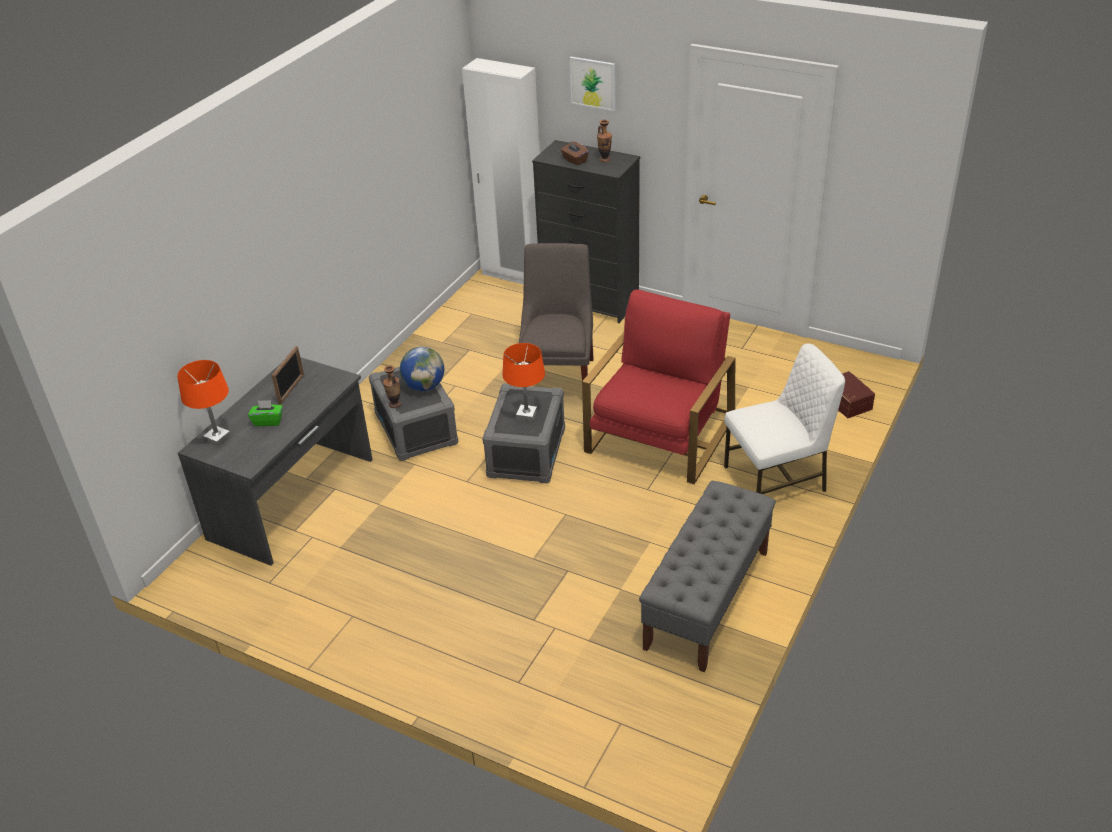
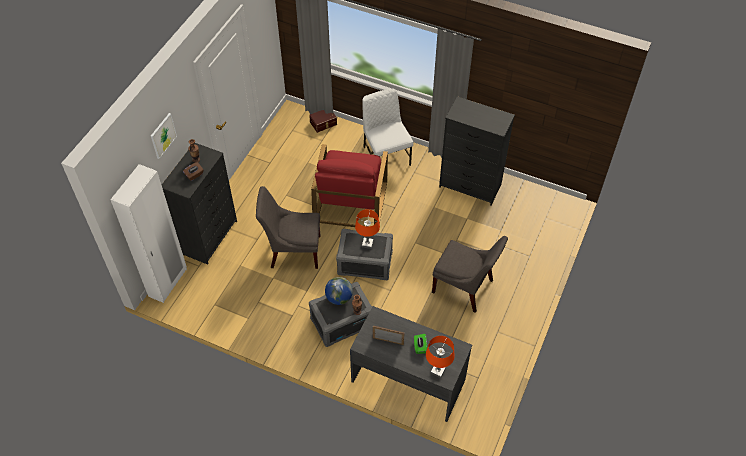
camera: 95 degrees left, 15 degrees up
(455, 576) = (465, 288): none -> grey chair
(660, 435) = (350, 201): red armchair -> red armchair turned 105 degrees counterclockwise
(707, 600) = (470, 186): grey bench -> black dresser

